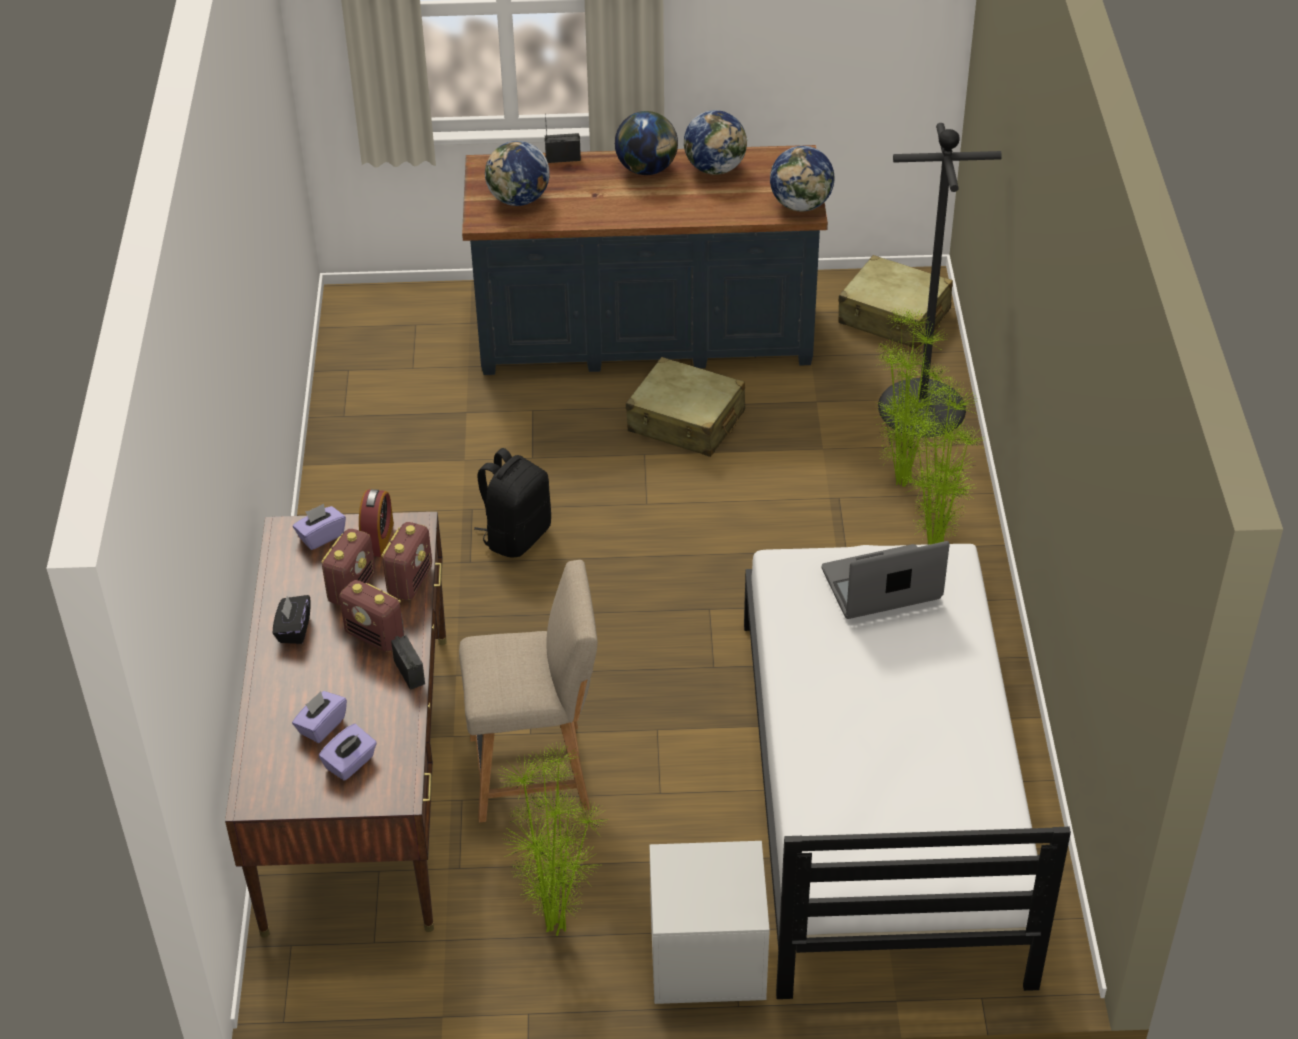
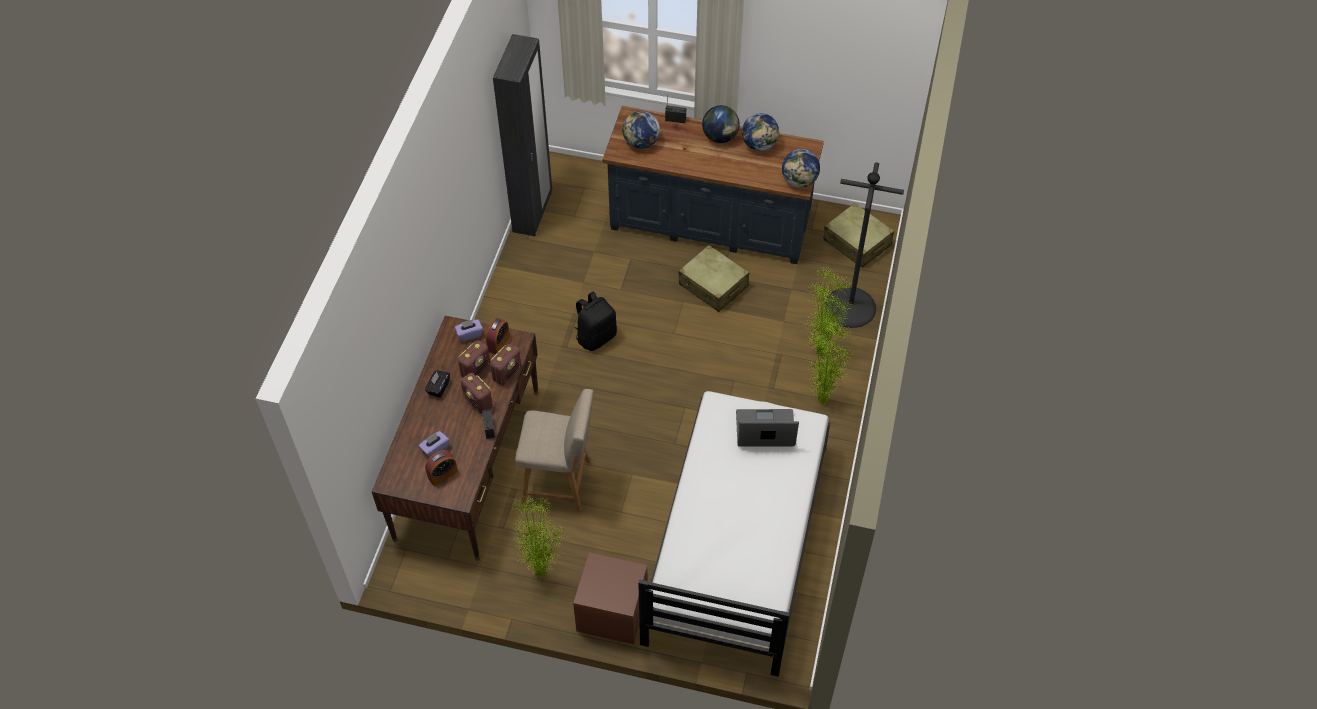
camera: 15 degrees right, 10 degrees up
(340, 376) = (533, 213): none -> black wardrobe
(350, 763) = (442, 474): purple tissue box -> alarm clock
(707, 961) = (612, 614): white nightstand -> brown nightstand

